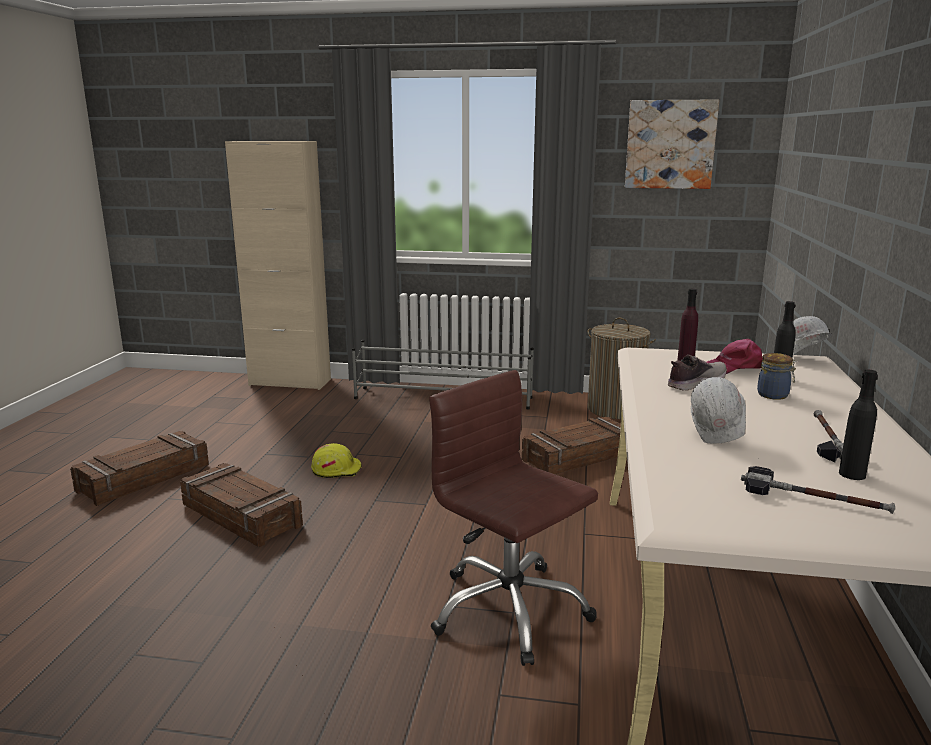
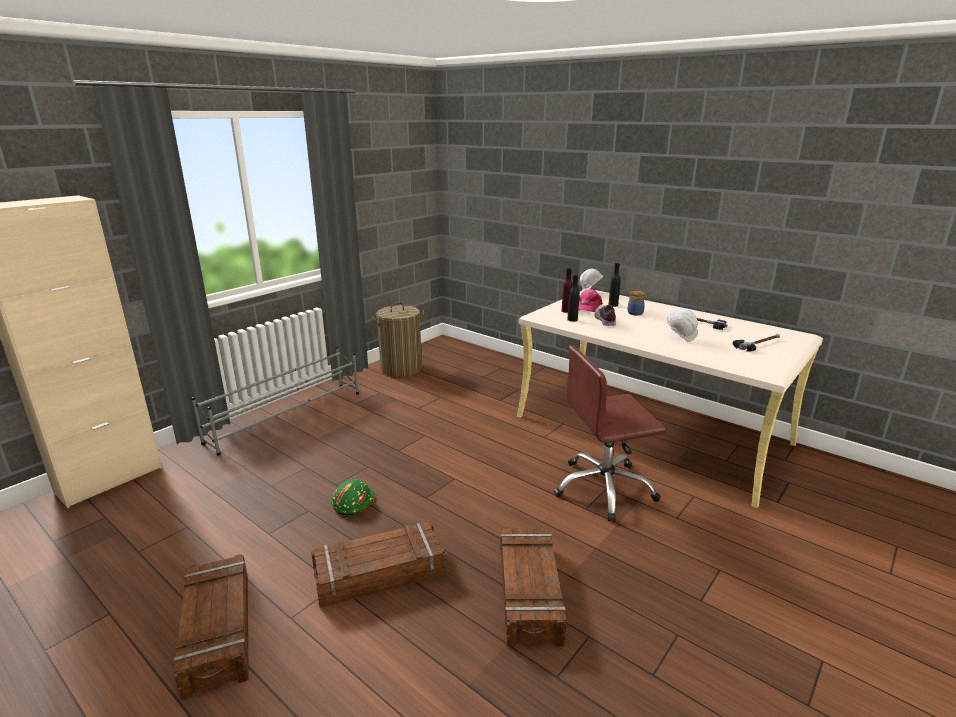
camera: 60 degrees left, 5 degrees up
(336, 469) = (353, 502): yellow hard hat -> green hard hat
(578, 456) = (450, 404): crate -> crate (528, 592)
(670, 144) = (386, 169): picture -> none
(852, 474) = (736, 331): black bottle -> black bottle (572, 319)

